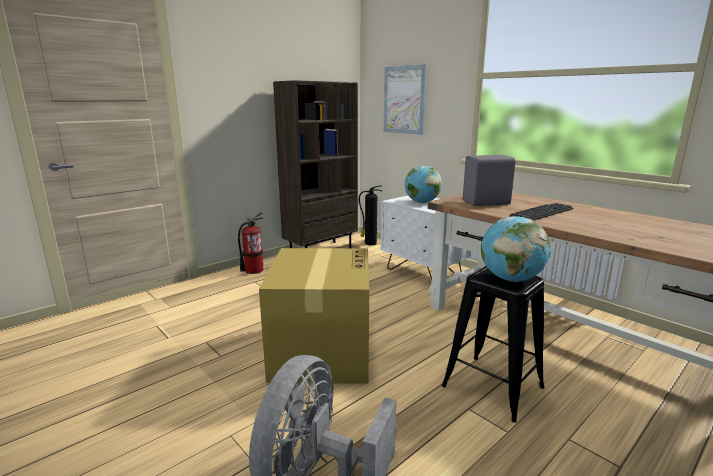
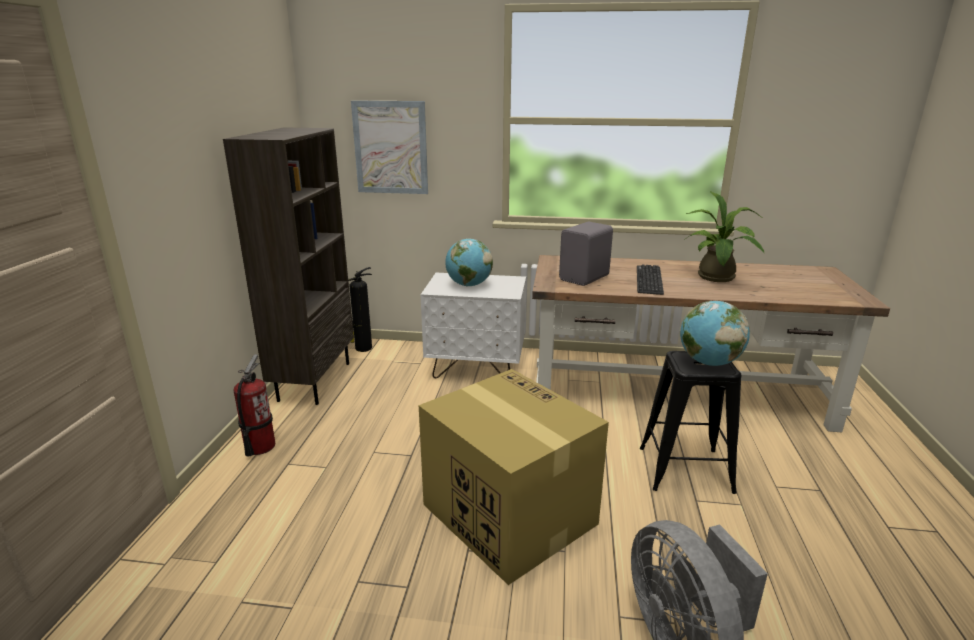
camera: 40 degrees left, 5 degrees up
(618, 224) = (717, 279): none -> potted plant

